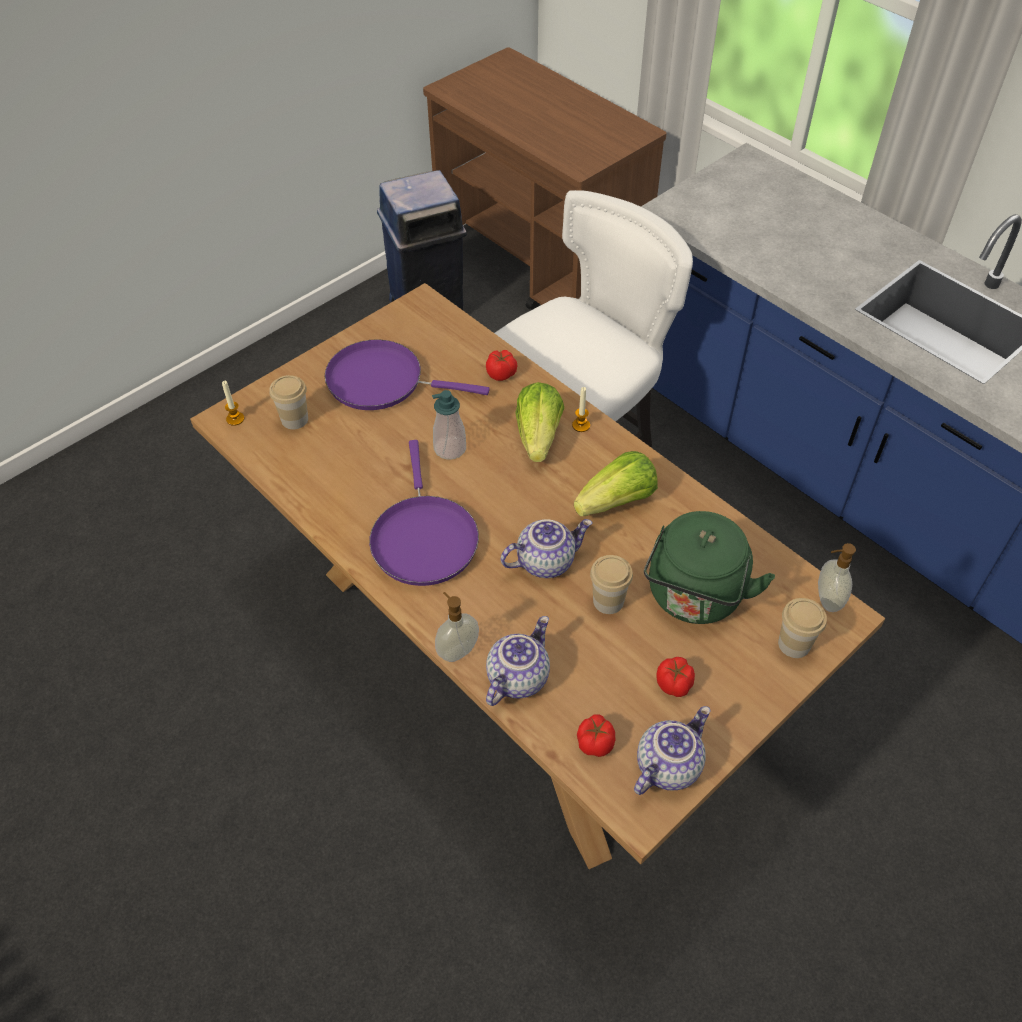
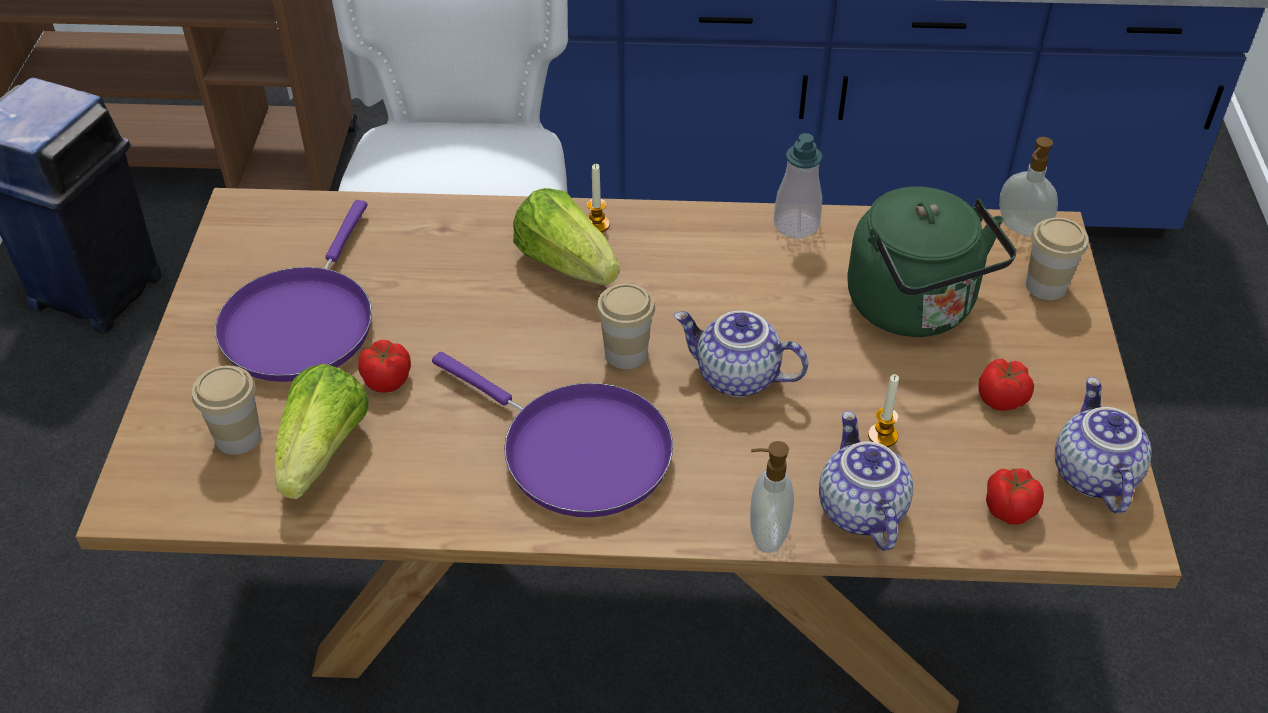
camera: 45 degrees left, 5 degrees down
(235, 419) = (149, 492): candle -> candle (882, 436)
(382, 381) = (302, 323): purple frying pan -> purple frying pan turned 45 degrees counterclockwise
(450, 448) = (482, 340): soap dispenser -> soap dispenser (796, 225)
(502, 374) = (441, 227): tomato -> tomato (388, 380)
(545, 560) = (736, 378): teapot -> teapot turned 90 degrees counterclockwise
(608, 601) = (845, 370): cup -> cup (626, 353)
(617, 502) = (730, 272): lettuce -> lettuce (324, 452)

